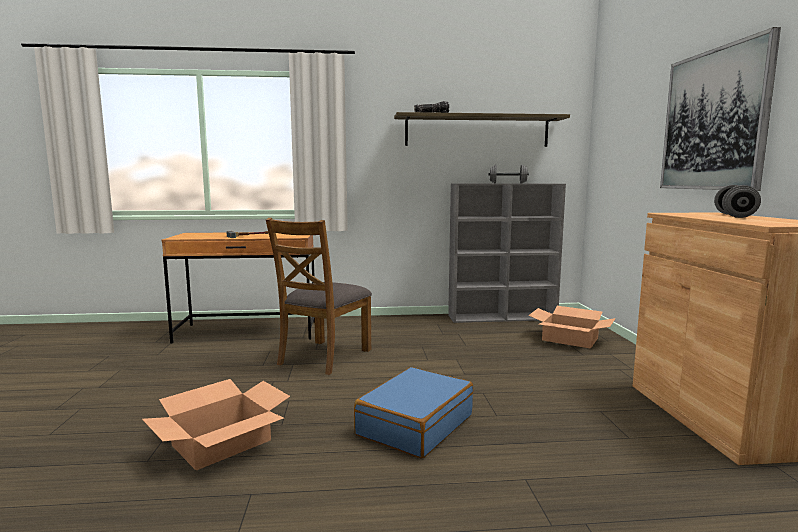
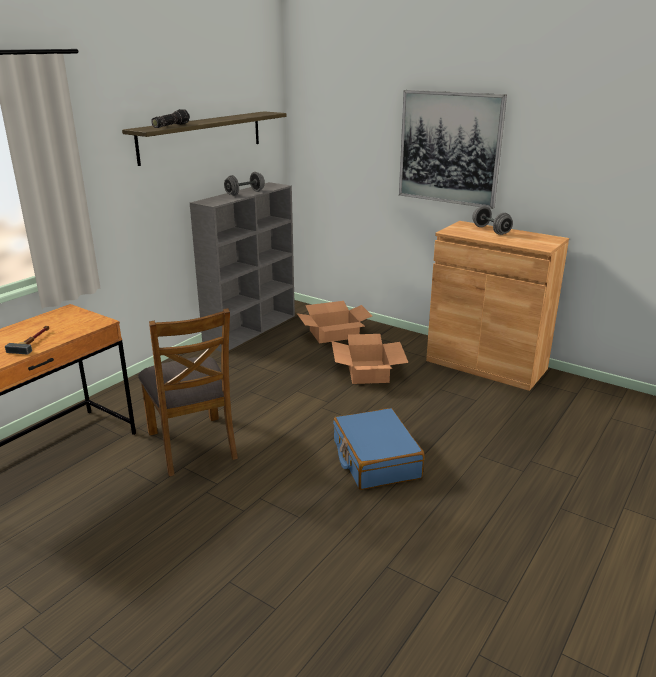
camera: 50 degrees left, 15 degrees up
(222, 443) = (293, 558): cardboard box -> cardboard box (368, 372)

